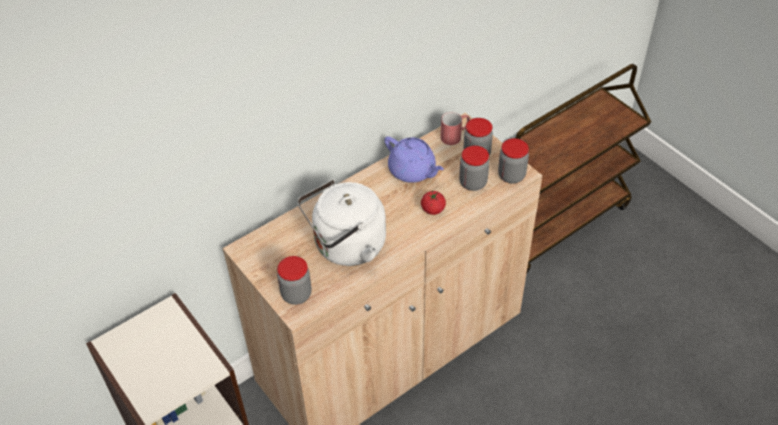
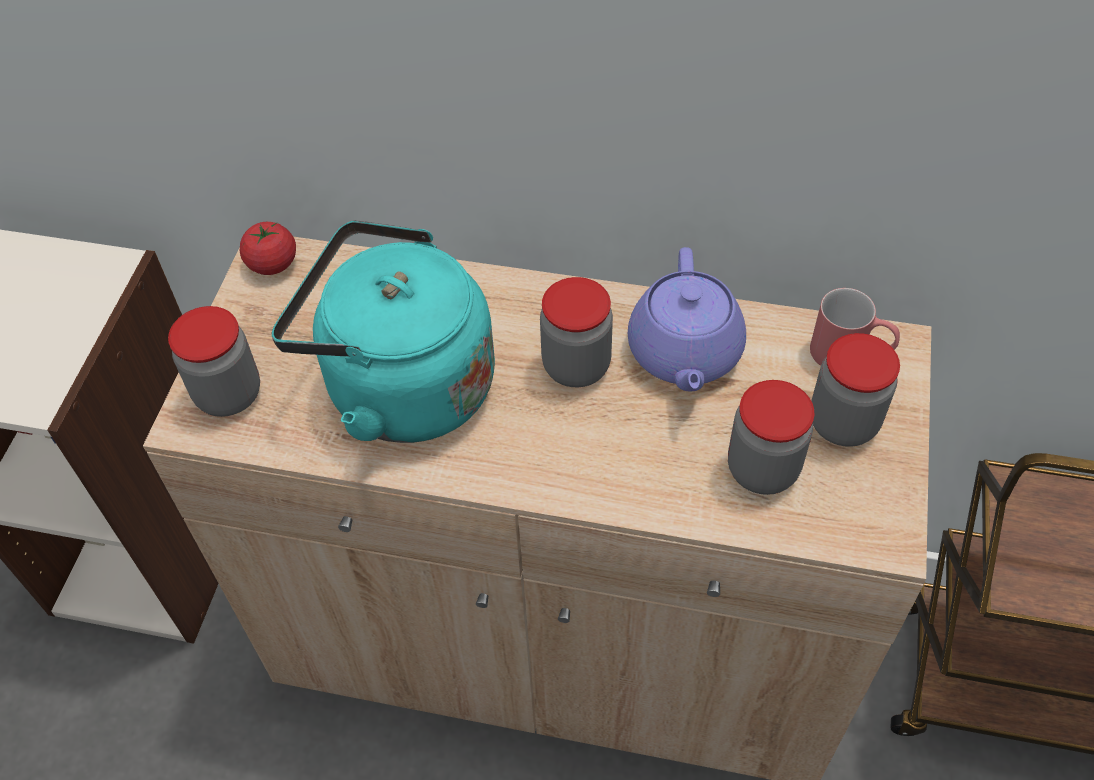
camera: 50 degrees right, 5 degrees up
(346, 247) = (400, 386): white kettle -> turquoise kettle
(433, 209) = (623, 452): tomato -> tomato (272, 264)
(511, 176) = (858, 522): jar -> jar (576, 366)

